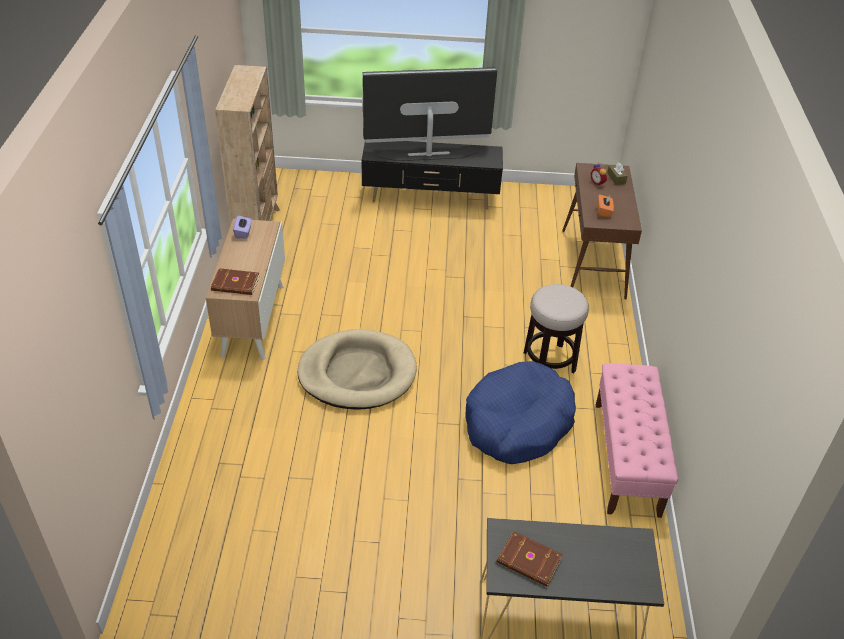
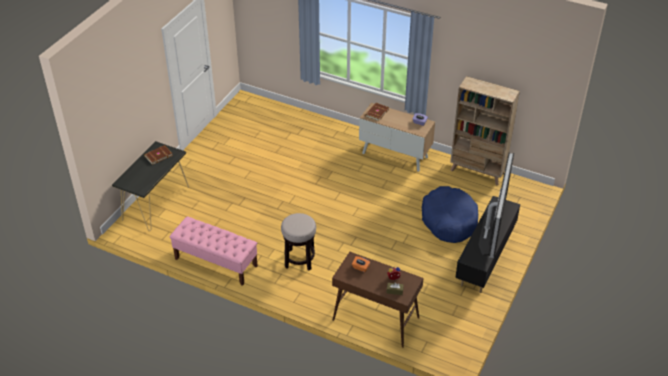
camera: 115 degrees right, 0 degrees up
(357, 373) = (333, 182): beige dog bed -> none
(517, 423) = (264, 230): blue dog bed -> blue dog bed (449, 220)

